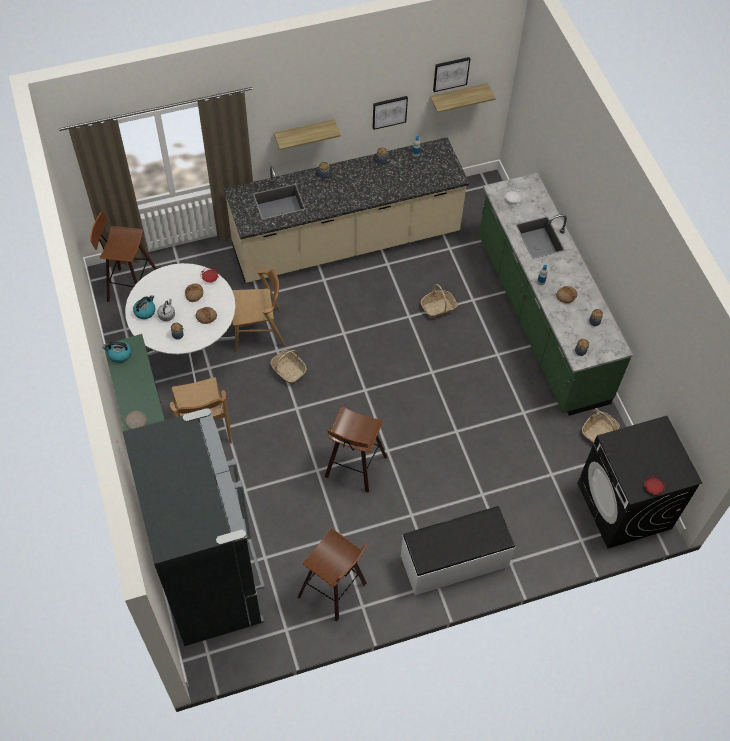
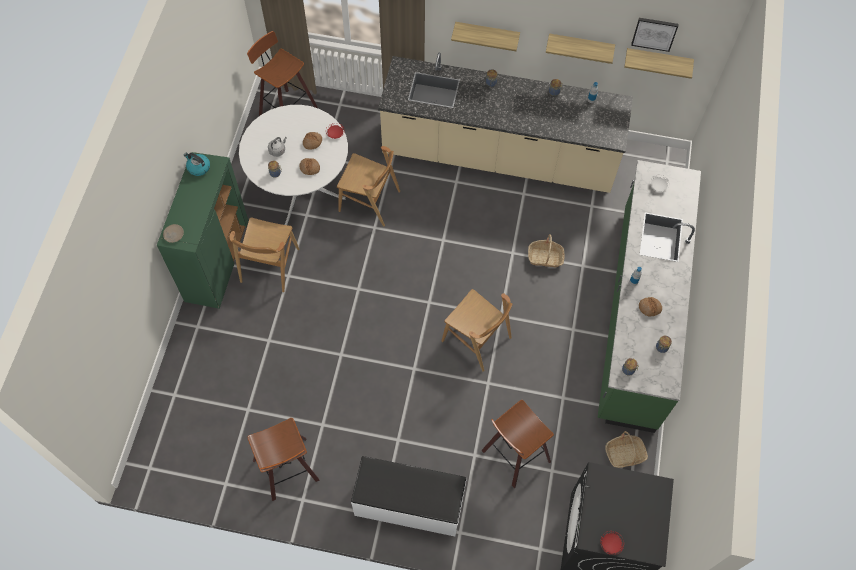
camera: 30 degrees right, 5 degrees up
(145, 311) = (261, 138): kettle -> none
(212, 576) = (194, 402): black fridge -> none
(288, 370) = (373, 250): basket -> none
(354, 468) = (374, 369): stool -> stool (513, 456)
(389, 111) = (580, 47): picture -> shelf
(424, 401) = (476, 339): none -> brown chair

